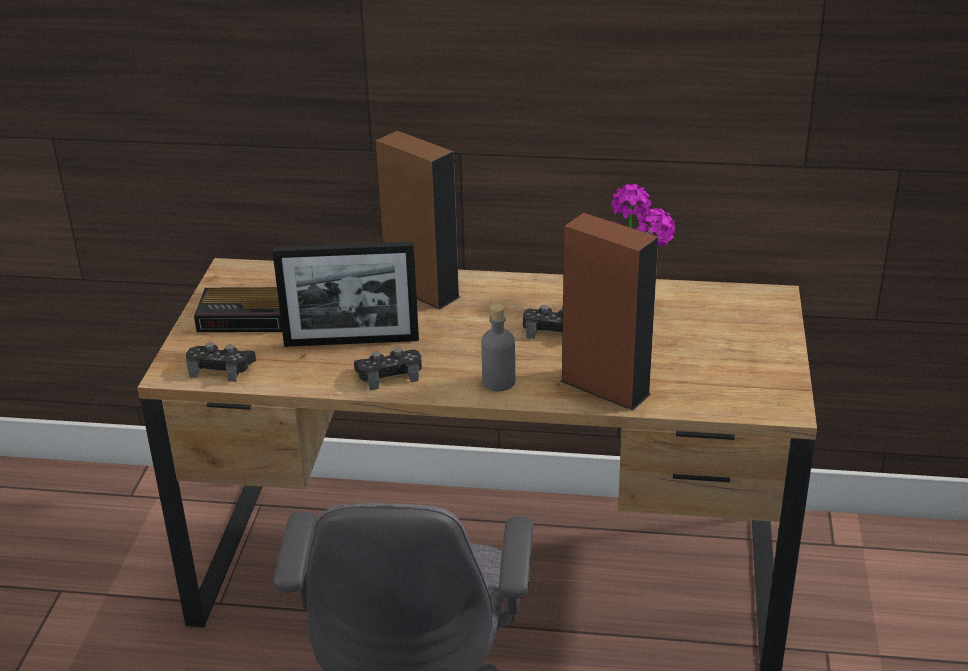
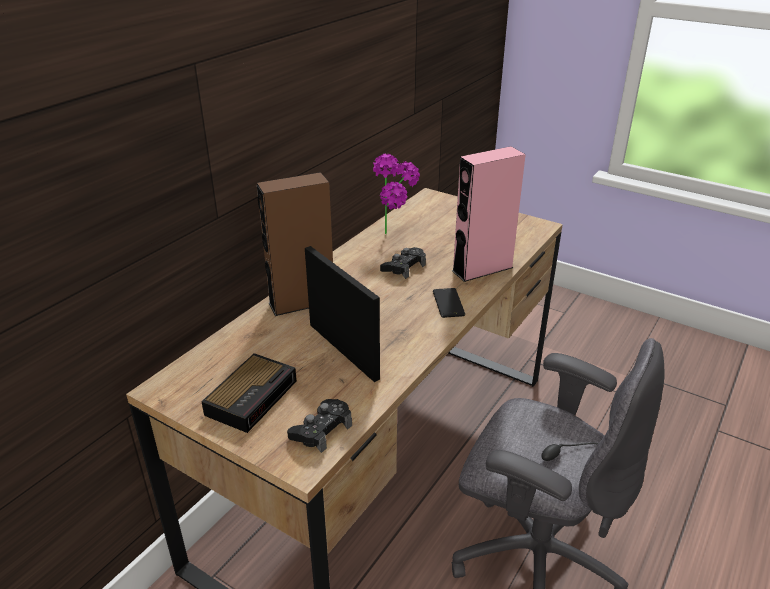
camera: 65 degrees left, 0 degrees up
(351, 341) = (343, 351): picture frame -> picture frame turned 60 degrees counterclockwise
(389, 374) = (403, 344): black game controller -> none
(498, 382) = (448, 303): grey bottle -> phone
(605, 387) = (482, 269): brown speaker -> pink speaker

